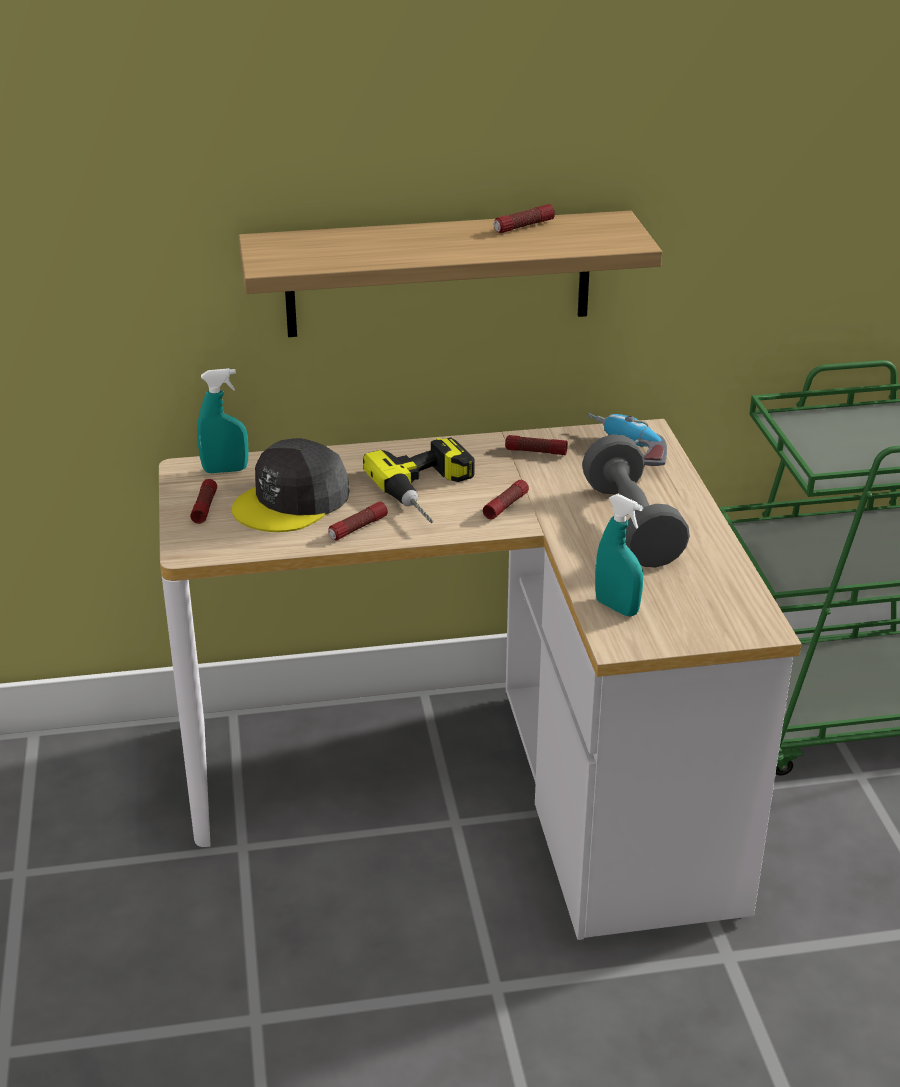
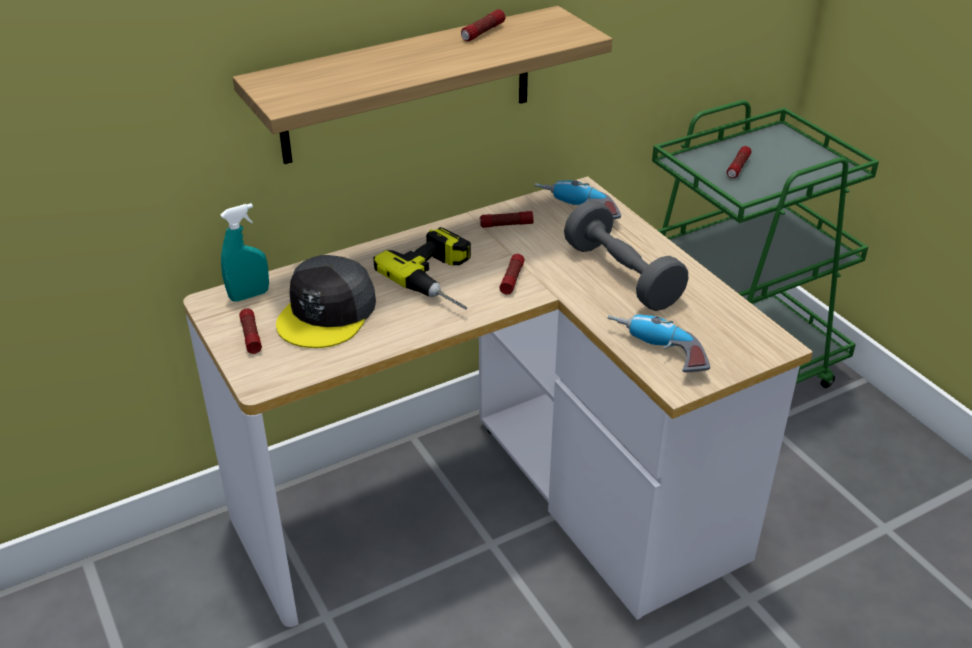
camera: 20 degrees left, 5 degrees up
(358, 528) = (400, 327): flashlight -> flashlight (738, 167)
(616, 607) = (656, 352): turquoise spray bottle -> power drill

